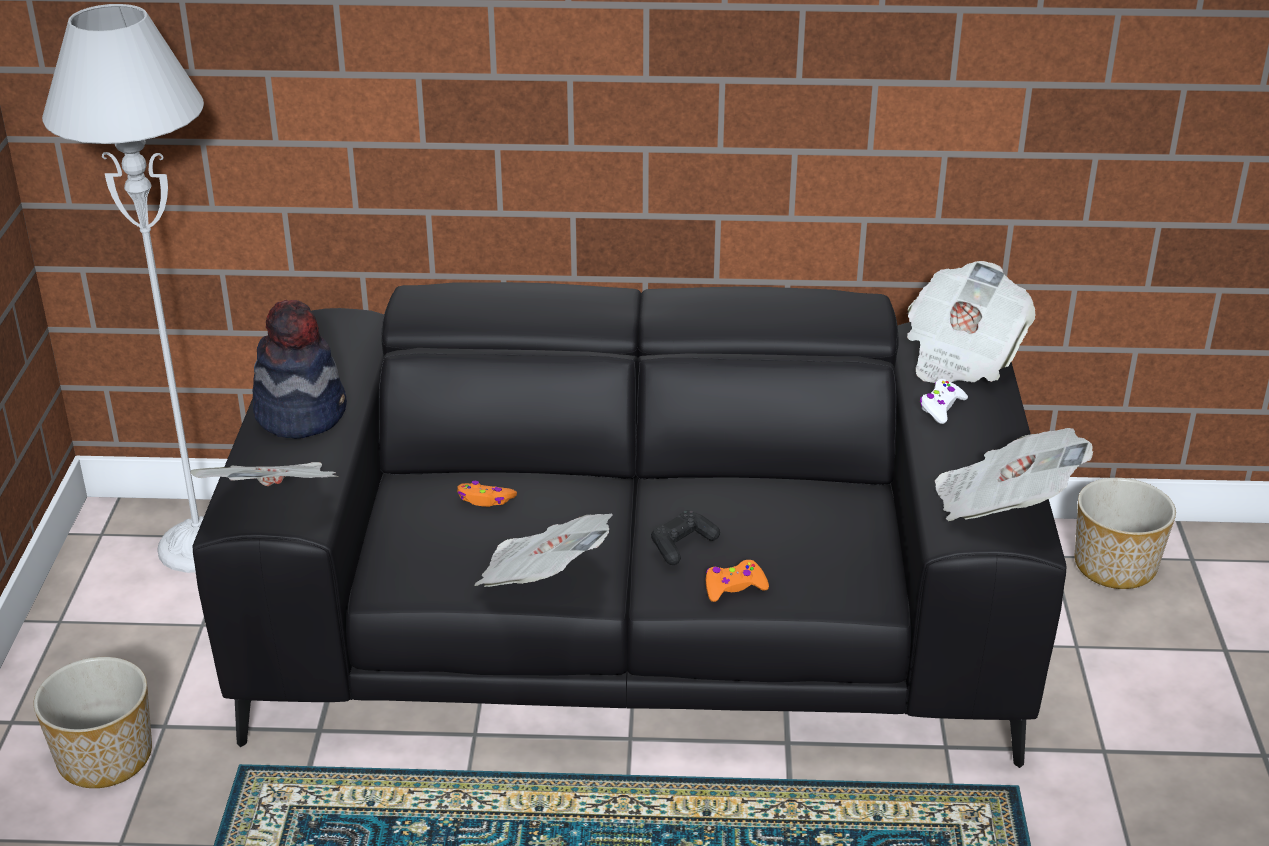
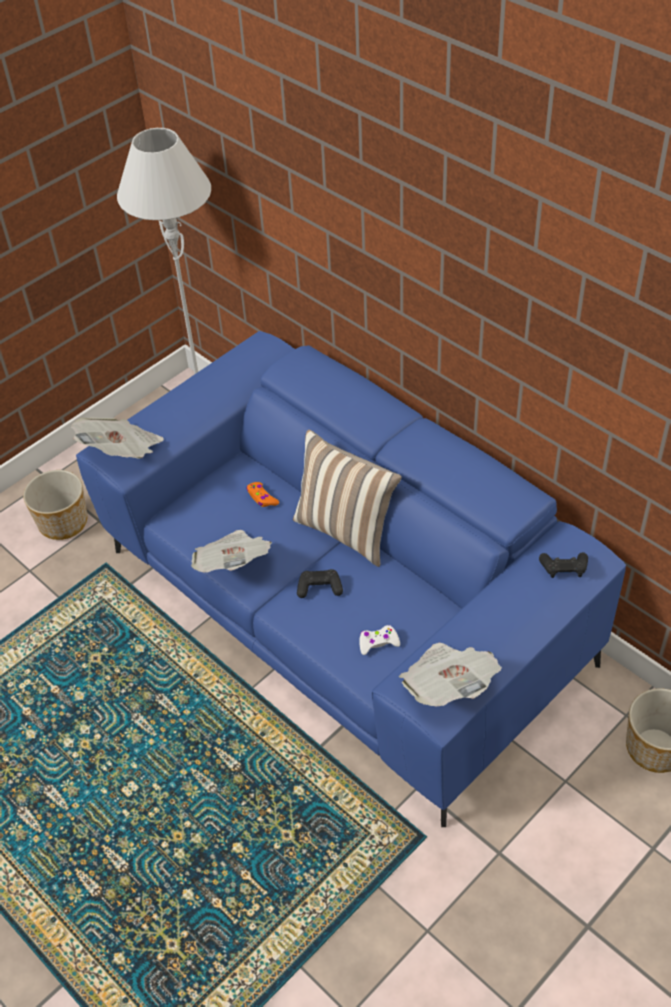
camera: 45 degrees right, 15 degrees up
(301, 413) = (190, 402): hat -> none
(634, 480) = (346, 531): none -> pillow
(635, 632) = (344, 608): black sofa -> blue sofa
(734, 587) = (314, 630): orange game controller -> none
(941, 407) = (502, 597): white game controller -> white game controller (378, 642)
(961, 355) = (563, 568): newspaper -> black game controller

